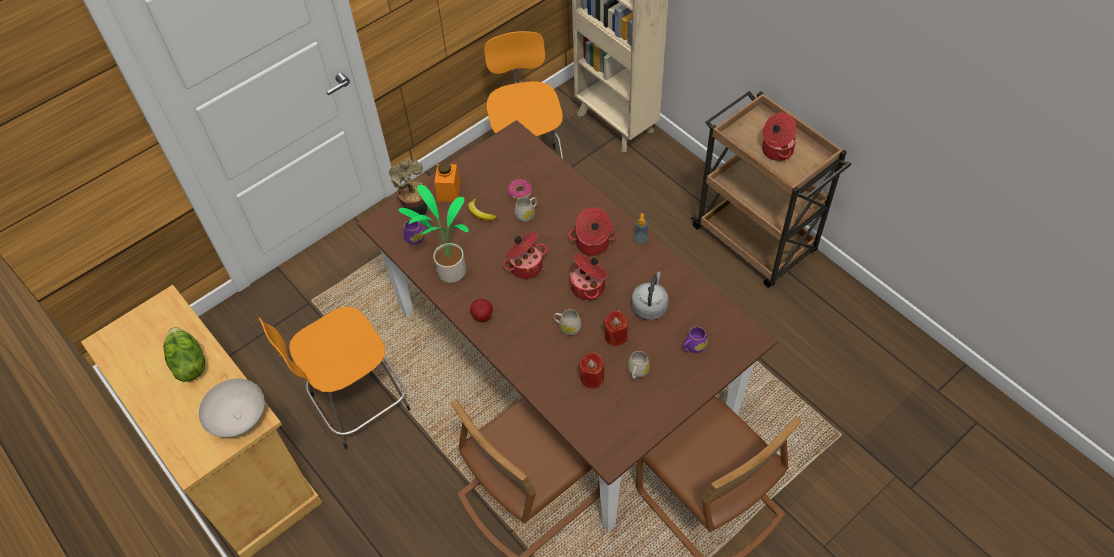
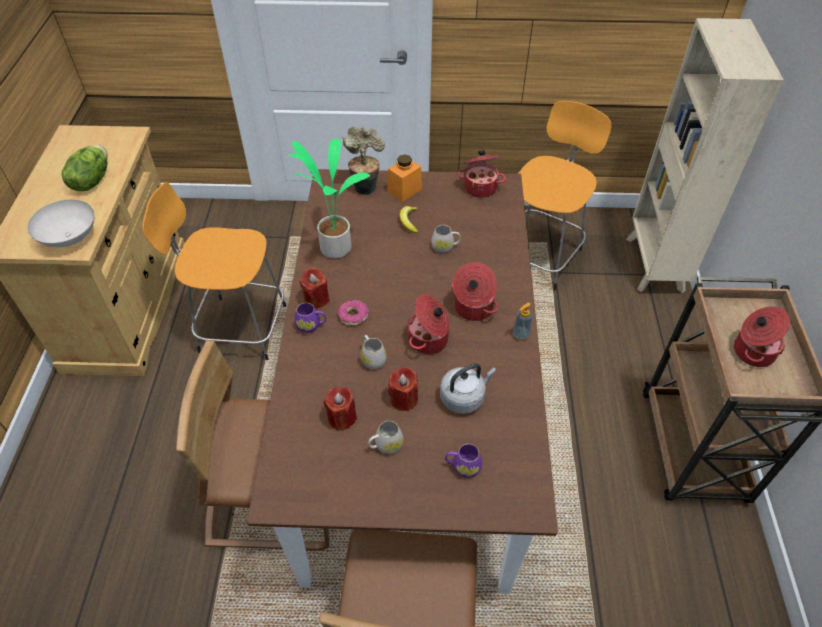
camera: 40 degrees right, 5 degrees down
(417, 236) = (342, 206): purple mug -> purple mug (311, 325)
(482, 317) = (316, 299): apple -> red candle
(520, 192) = (459, 226): donut -> donut (353, 316)
(525, 265) = (397, 284): cooking pot -> cooking pot (480, 187)

